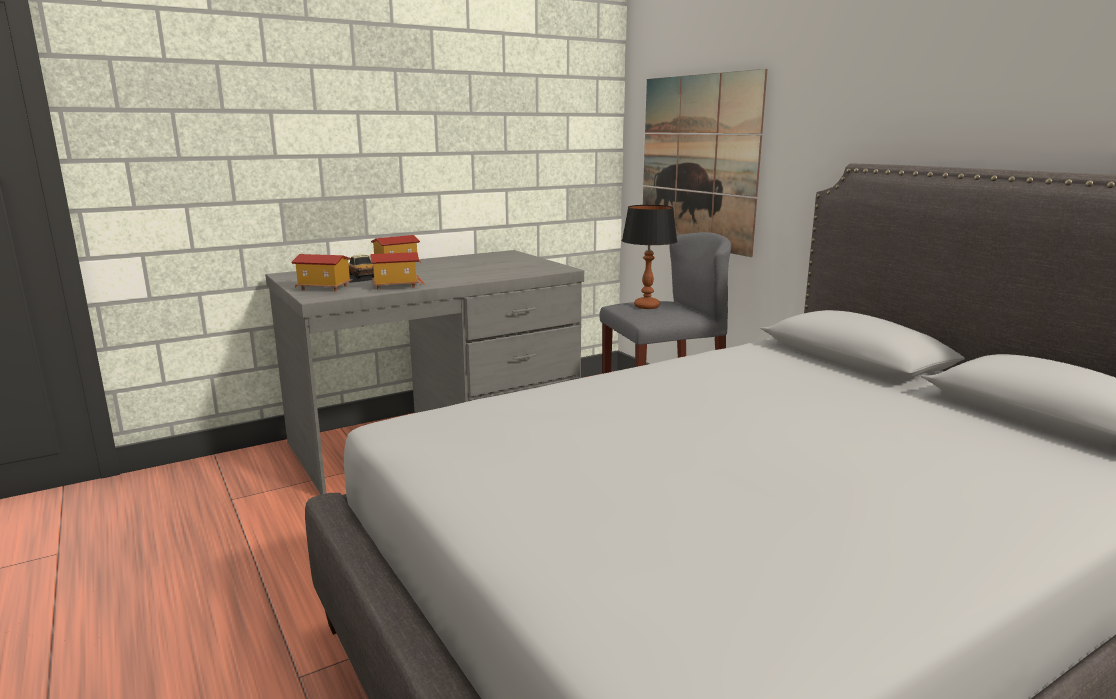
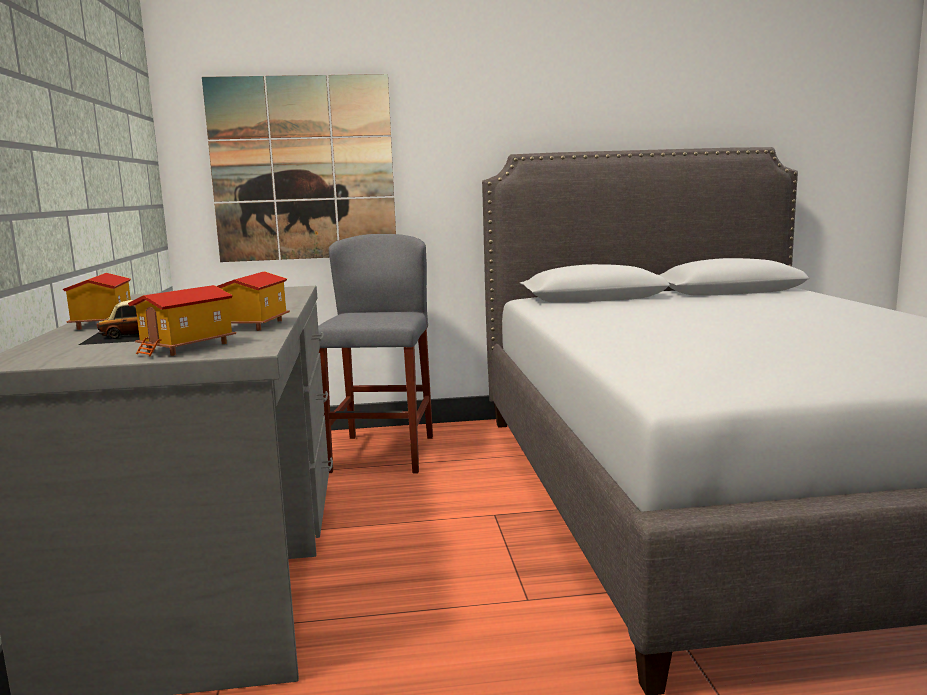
camera: 65 degrees left, 5 degrees down
(646, 306) = (362, 316): table lamp -> none

